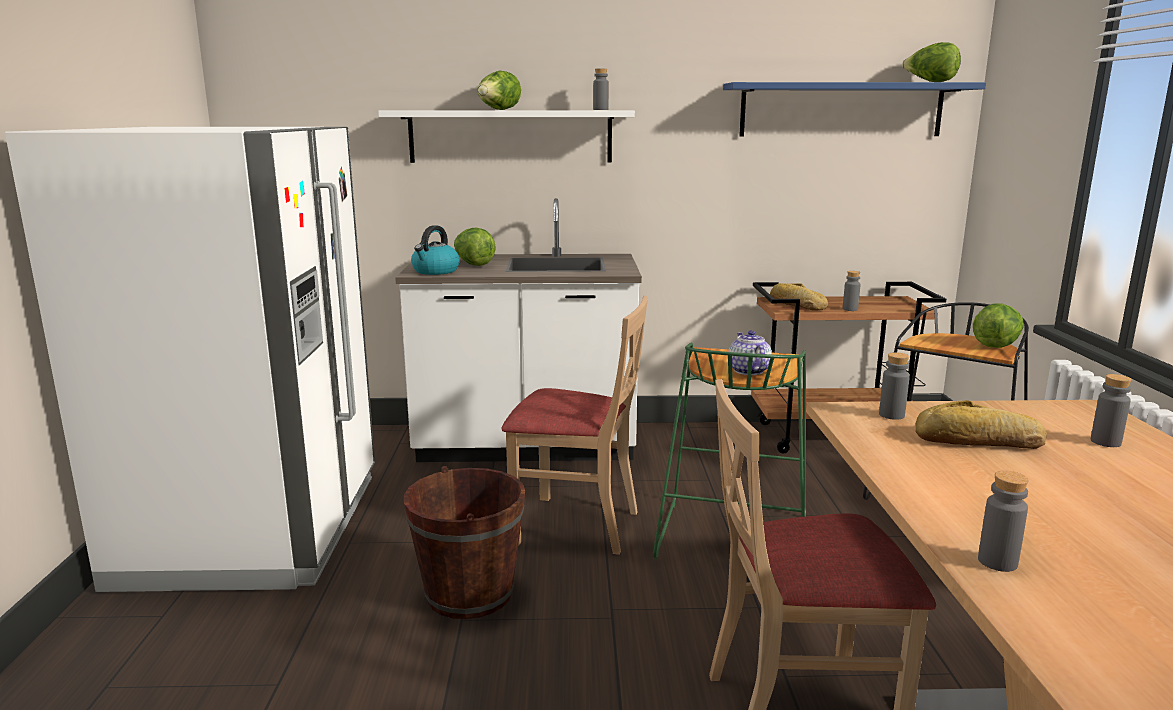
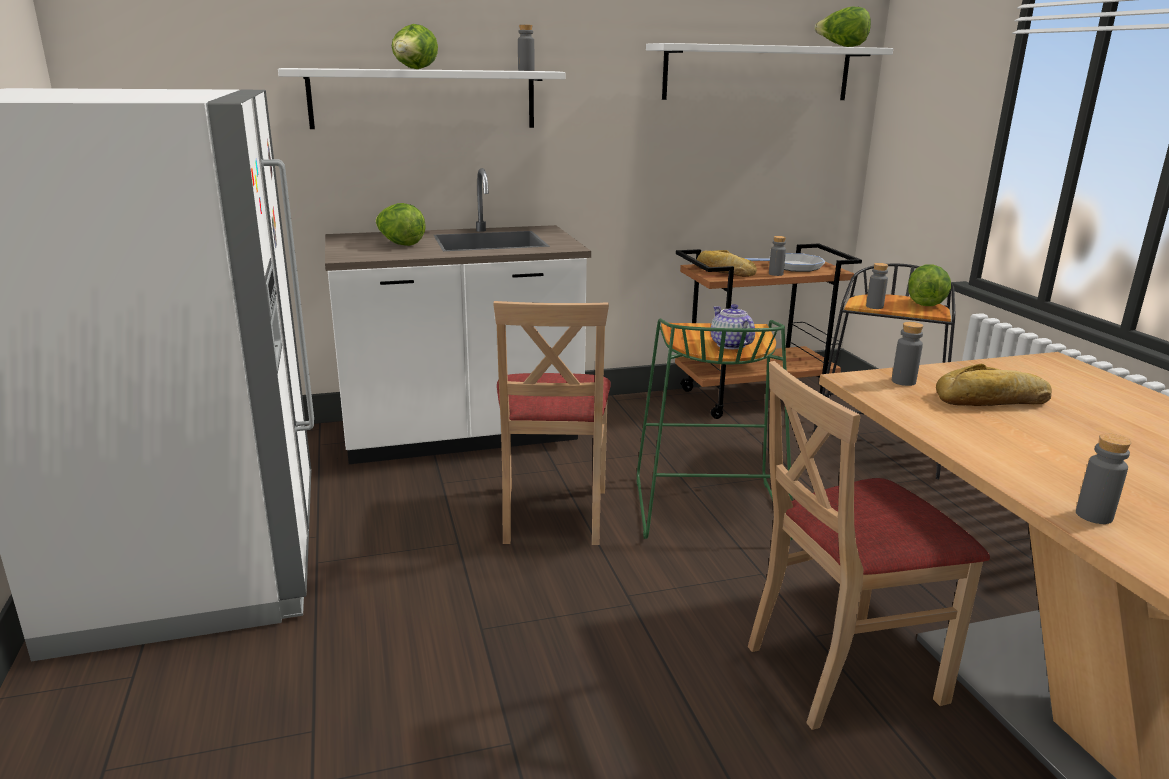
camera: 15 degrees left, 5 degrees up
(435, 271) = (365, 254): kettle -> none
(469, 594) = (476, 600): brown bucket -> none
(576, 525) = (552, 514): beige chair -> beige chair turned 90 degrees clockwise
(841, 110) = (757, 73): blue shelf -> white shelf
(873, 303) = (791, 266): none -> frying pan
(1105, 442) = (1090, 392): grey bottle -> grey bottle (874, 306)

